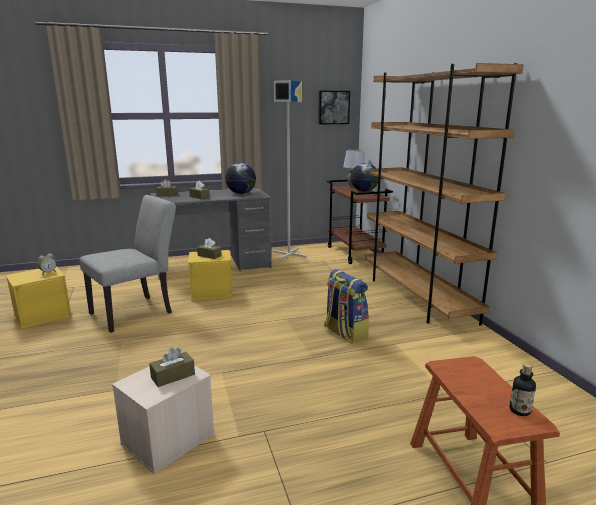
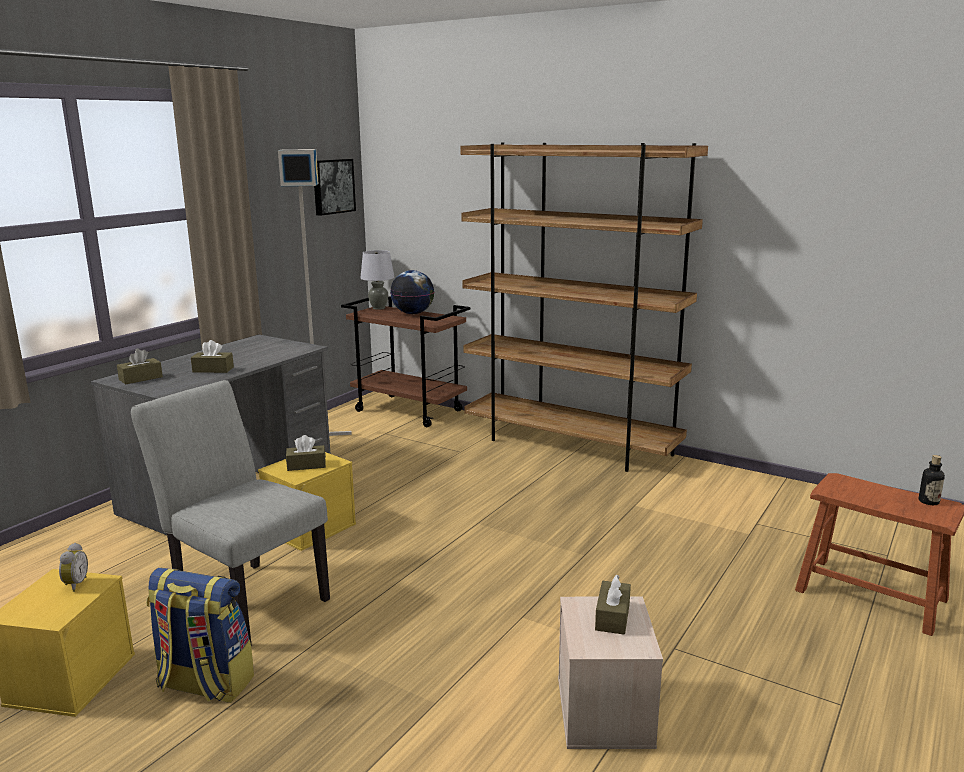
camera: 40 degrees left, 0 degrees up
(137, 311) = (244, 598): grey chair -> grey chair turned 60 degrees counterclockwise
(241, 193) = (264, 349): globe -> none
(344, 333) = (570, 514): backpack -> backpack (204, 684)

